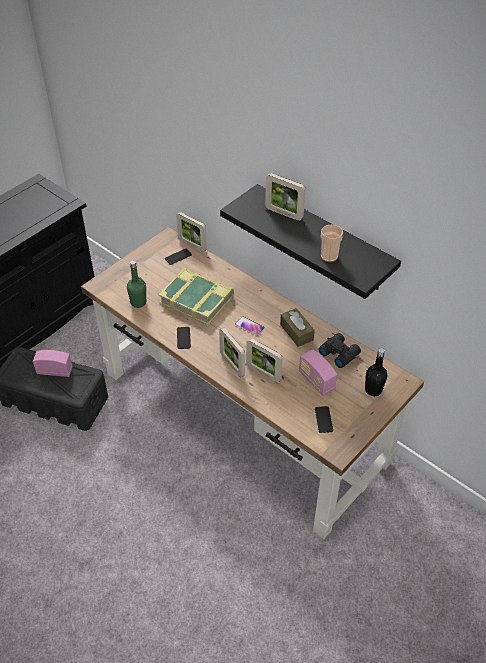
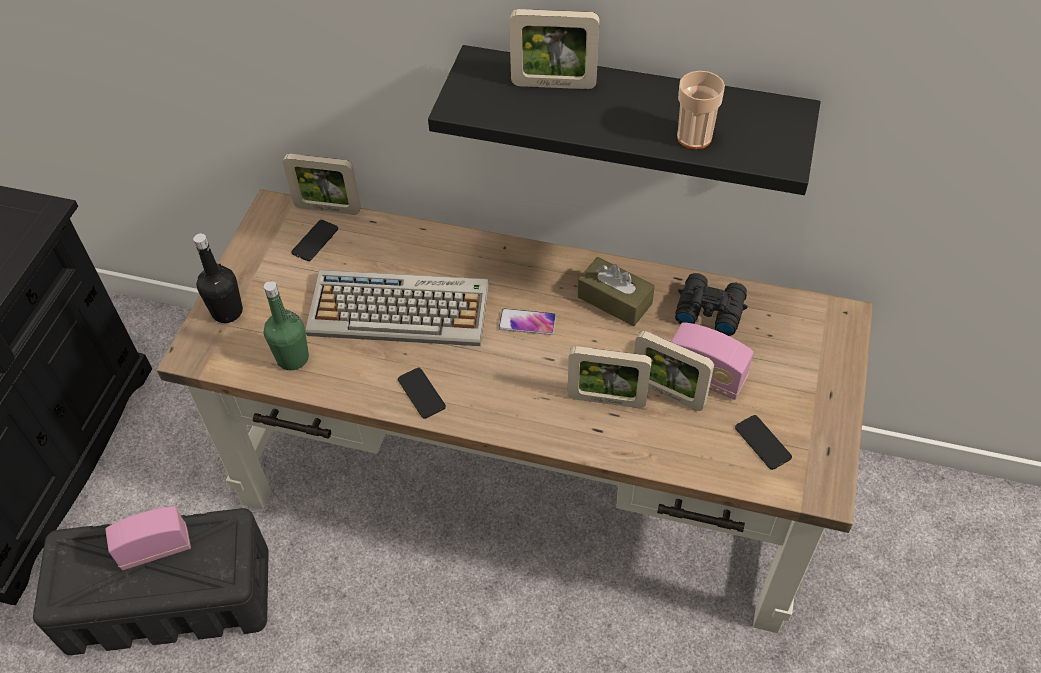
camera: 25 degrees left, 5 degrees up
(197, 300) = (401, 309): book -> keyboard
(232, 365) = (542, 408): picture frame -> picture frame (667, 394)
(373, 390) = (806, 352): black bottle -> black bottle (227, 312)

